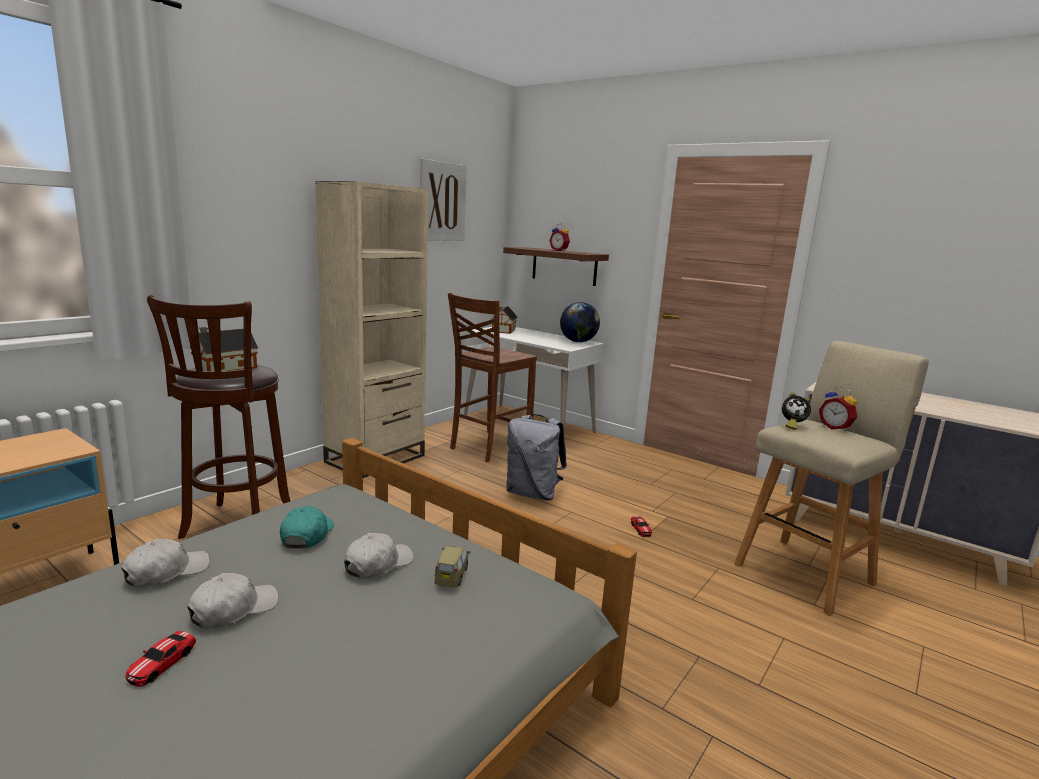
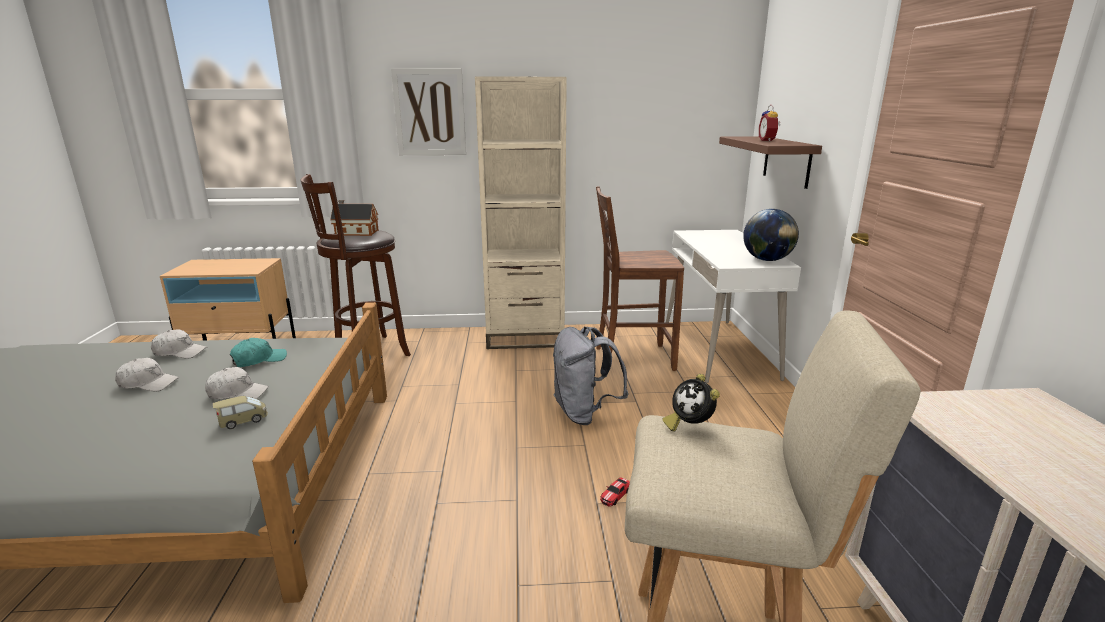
camera: 50 degrees right, 5 degrees up
(162, 663) = (82, 393): toy car -> none
(442, 202) = (642, 87): picture -> picture (430, 112)
(503, 330) = (713, 235): toy house -> none
(835, 428) = (755, 457): alarm clock -> none

